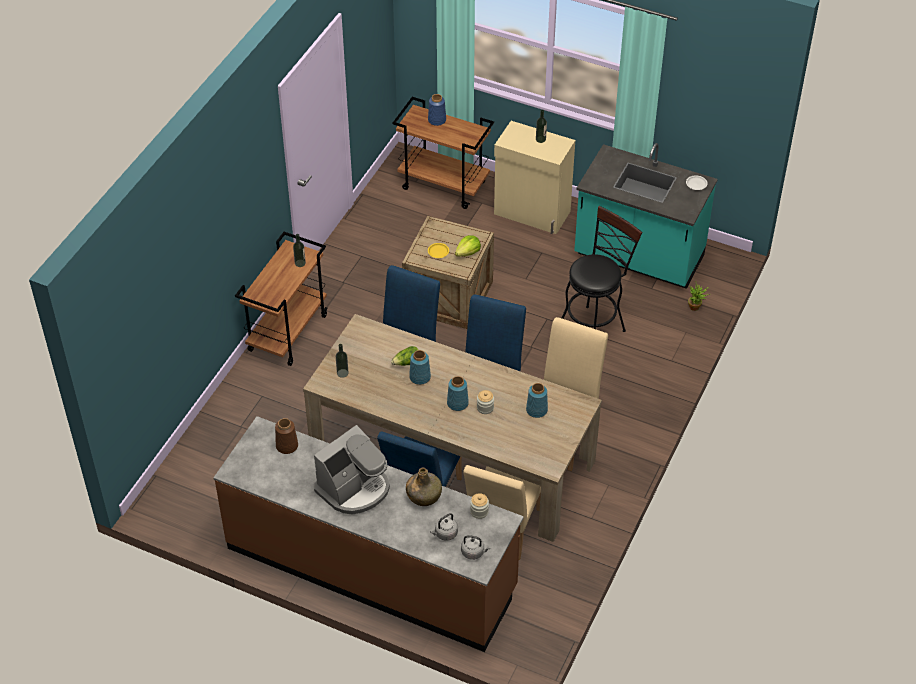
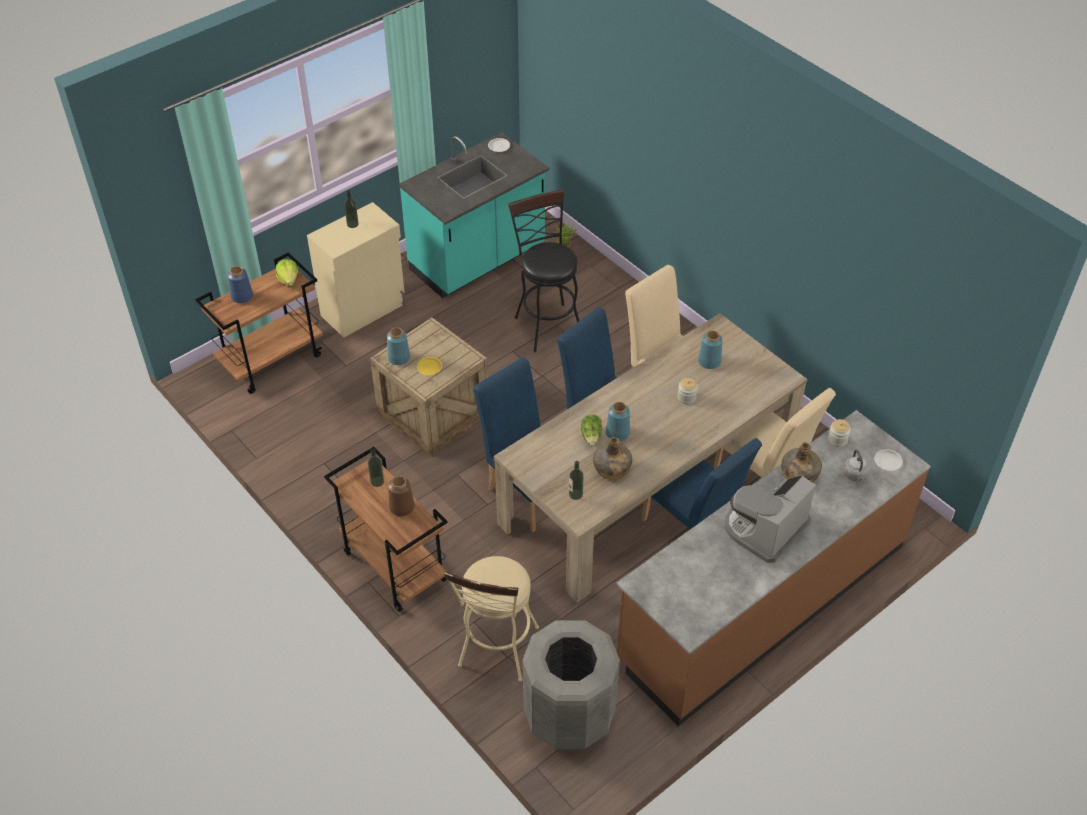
camera: 65 degrees left, 0 degrees up
(206, 480) = (569, 716): none -> grey trash can
(241, 419) = (497, 652): none -> beige stool
(286, 445) = (675, 568): brown vase -> brown vase (401, 507)
(354, 489) = (764, 528): coffee machine -> coffee machine turned 120 degrees counterclockwise
(379, 386) = (611, 469): none -> green bottle
(458, 403) = (670, 416): blue vase -> blue vase (399, 358)
(468, 252) = (447, 345): lettuce -> lettuce (288, 279)
(474, 552) = (887, 461): grey kettle -> white plate

